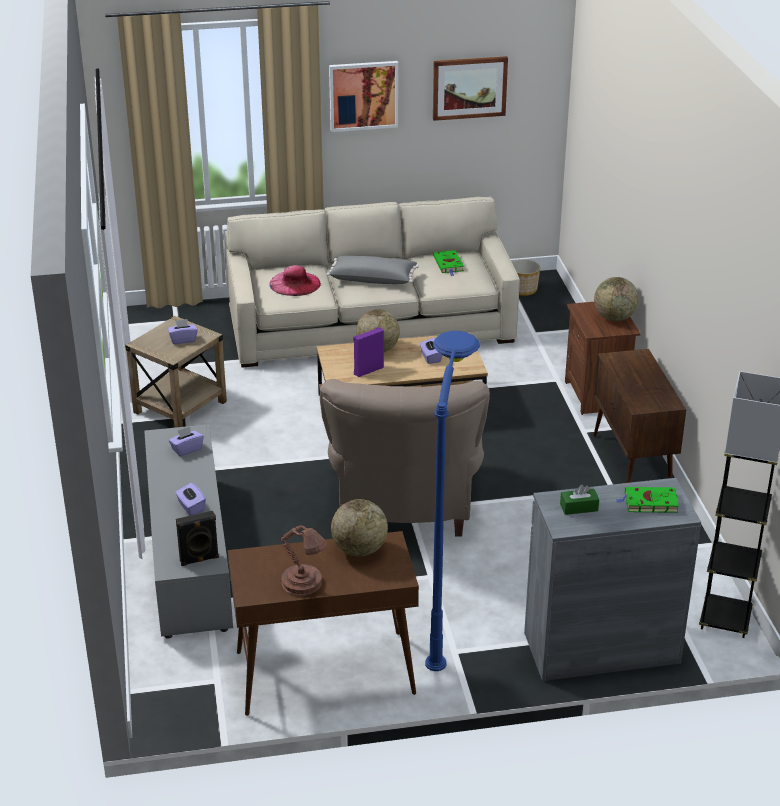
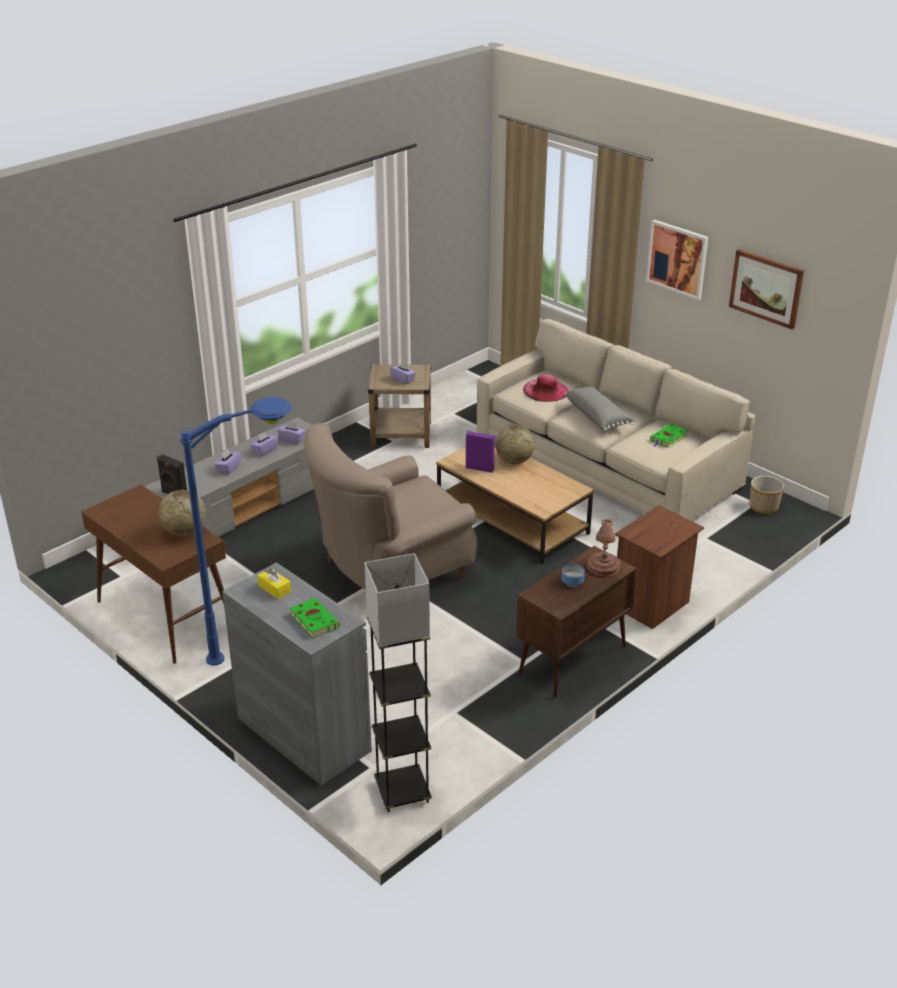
camera: 55 degrees right, 0 degrees up
(304, 584) = (126, 526): brown table lamp -> brown table lamp (603, 568)
(430, 357) = (532, 486): purple tissue box -> purple tissue box (265, 450)
(579, 507) = (274, 589): green tissue box -> yellow tissue box
(614, 318) = (668, 535): globe -> none
(641, 384) = (573, 583): none -> bowl

